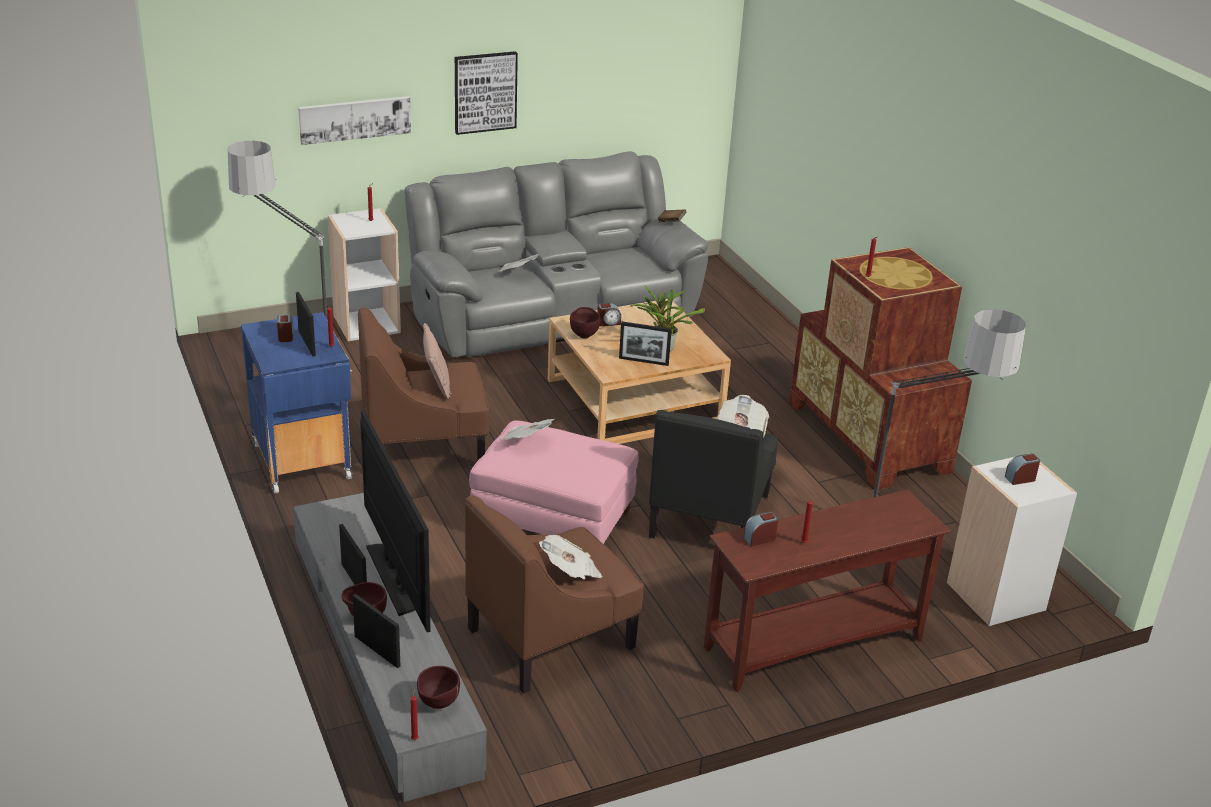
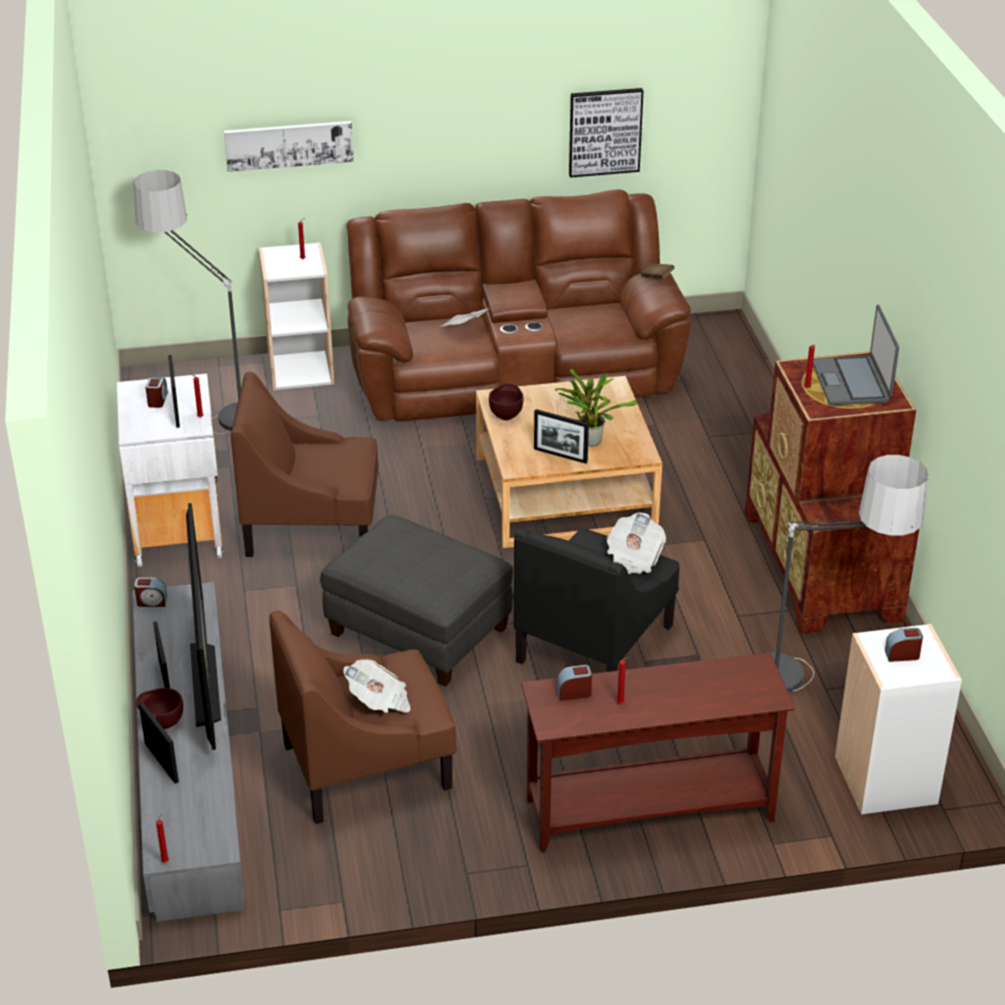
camera: 15 degrees right, 5 degrees up
(301, 459) = (178, 529): blue cart -> white cart
(436, 380) = (323, 458): beige pillow -> none
(437, 705) = (200, 829): brown bowl -> none
(485, 92) = (442, 117): picture -> picture (605, 131)
(527, 441) = (390, 543): newspaper -> none
(552, 313) = (513, 373): grey sofa -> brown sofa
(552, 522) = (417, 632): pink ottoman -> grey ottoman
(608, 323) = (540, 402): alarm clock -> alarm clock (151, 601)
(901, 270) = (852, 382): none -> laptop

